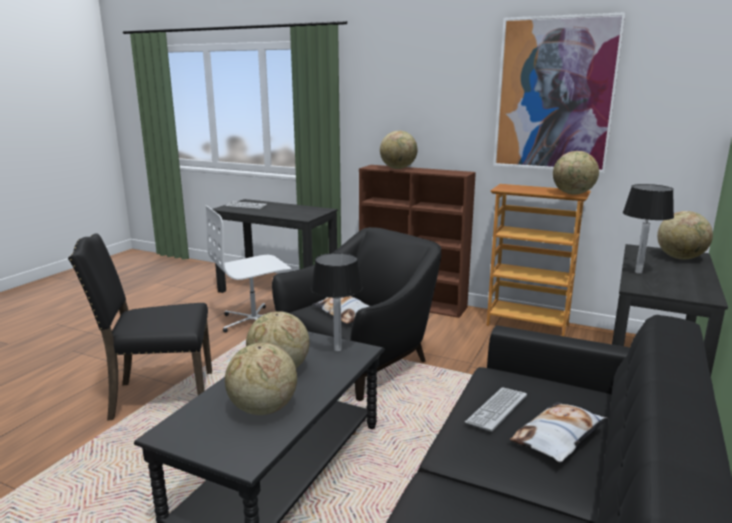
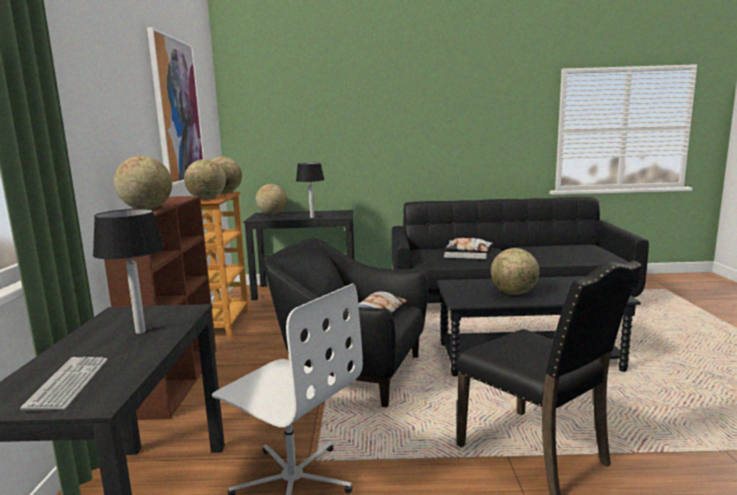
camera: 115 degrees left, 5 degrees down
(262, 409) = (555, 286): globe -> globe (207, 199)
(338, 349) = (460, 287): table lamp -> table lamp (140, 331)

